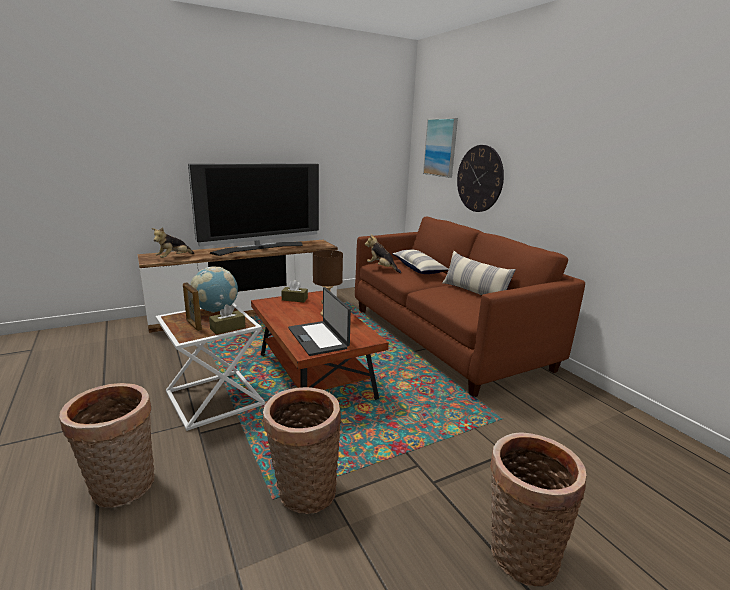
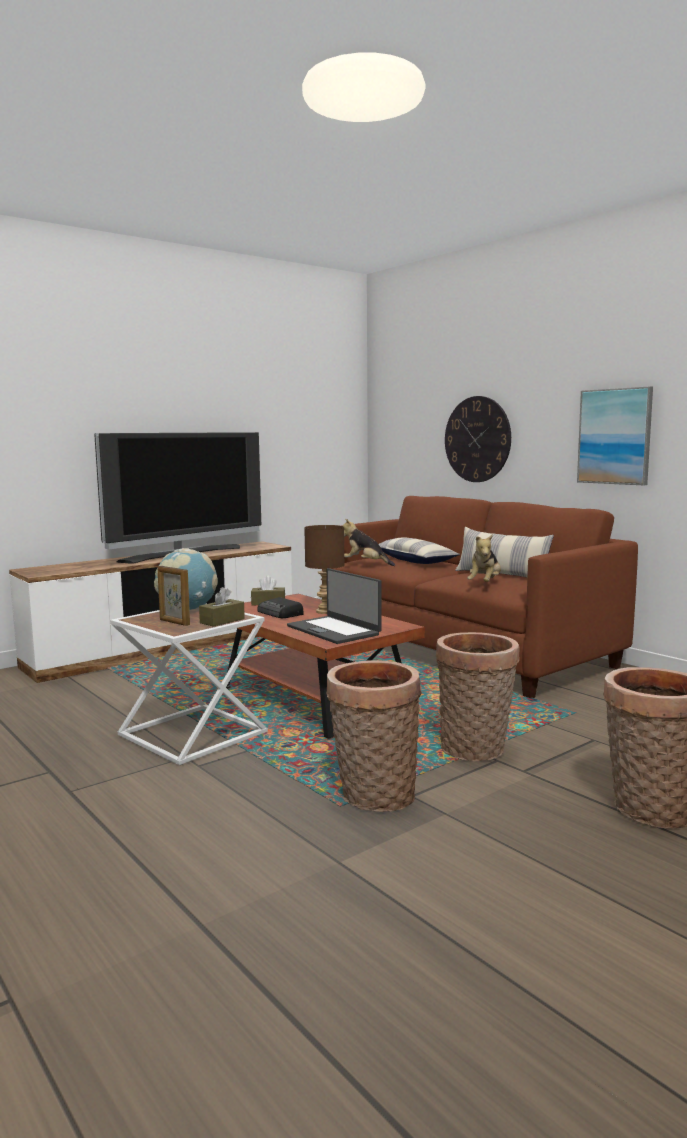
camera: 10 degrees left, 10 degrees down
(122, 489) = (137, 822): basket -> basket (475, 751)
(174, 258) = (71, 569): plush toy -> plush toy (485, 584)
(295, 312) = (280, 613): none -> radio
(440, 147) = (415, 406): picture -> picture (615, 436)

